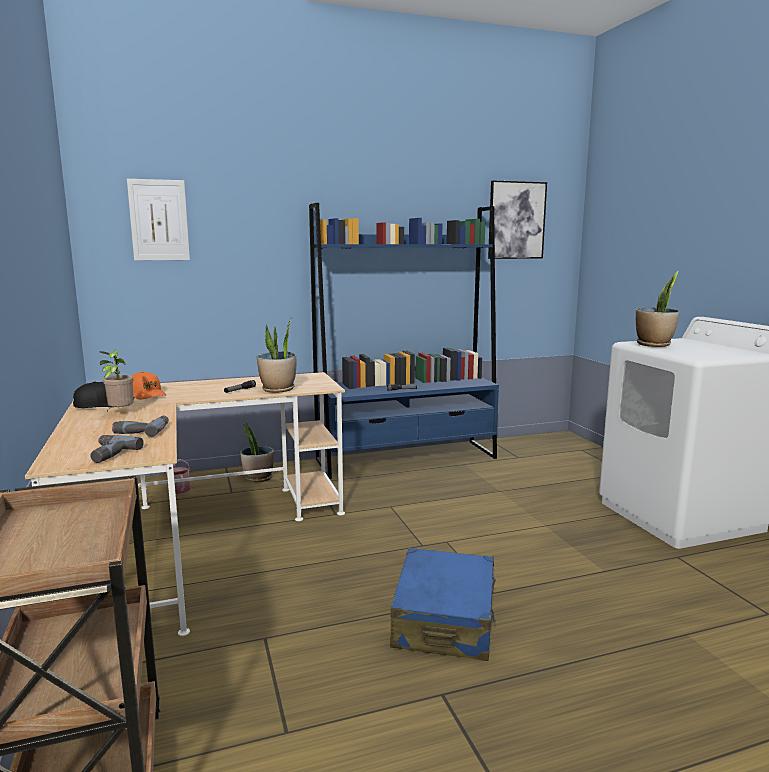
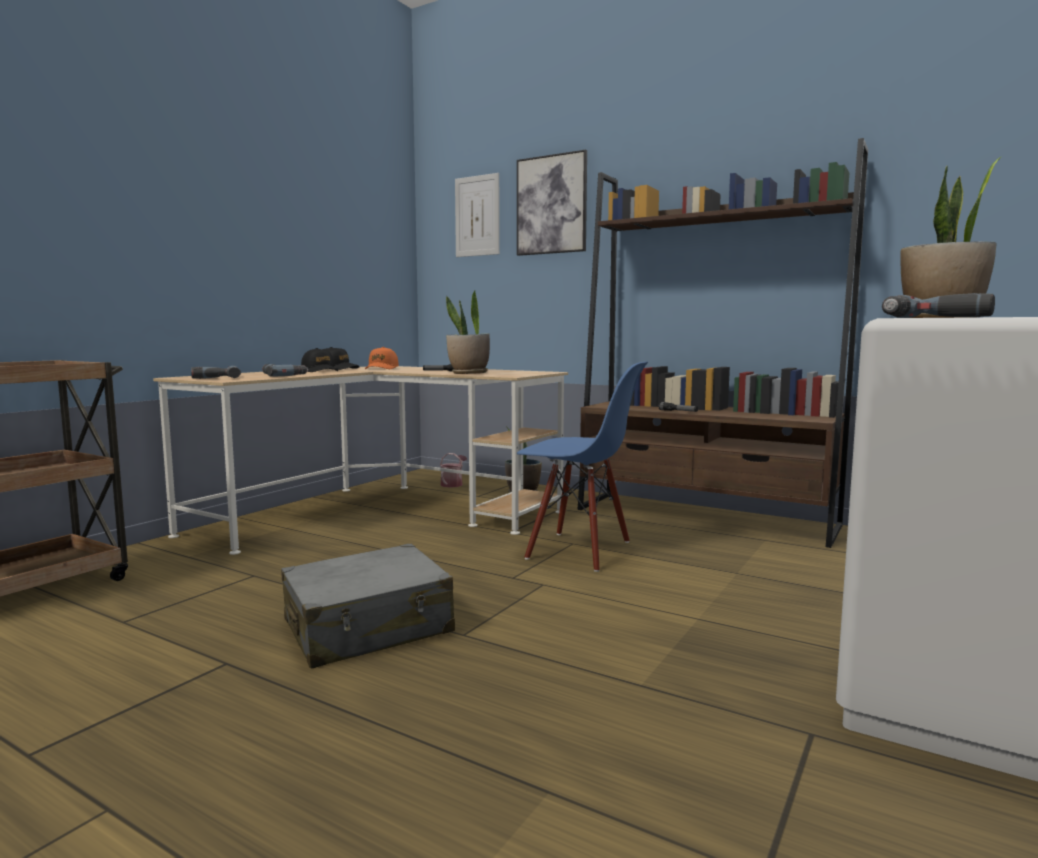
camera: 50 degrees right, 5 degrees down
(120, 413) = (320, 371): potted plant -> black cap
(406, 510) = (578, 550): none -> blue chair
(407, 459) = (704, 517): blue bookcase -> brown bookcase
(444, 620) = (368, 628): blue suitcase -> grey suitcase
(516, 220) = (948, 160): picture -> picture (551, 205)
(702, 355) = (935, 317): none -> power drill

